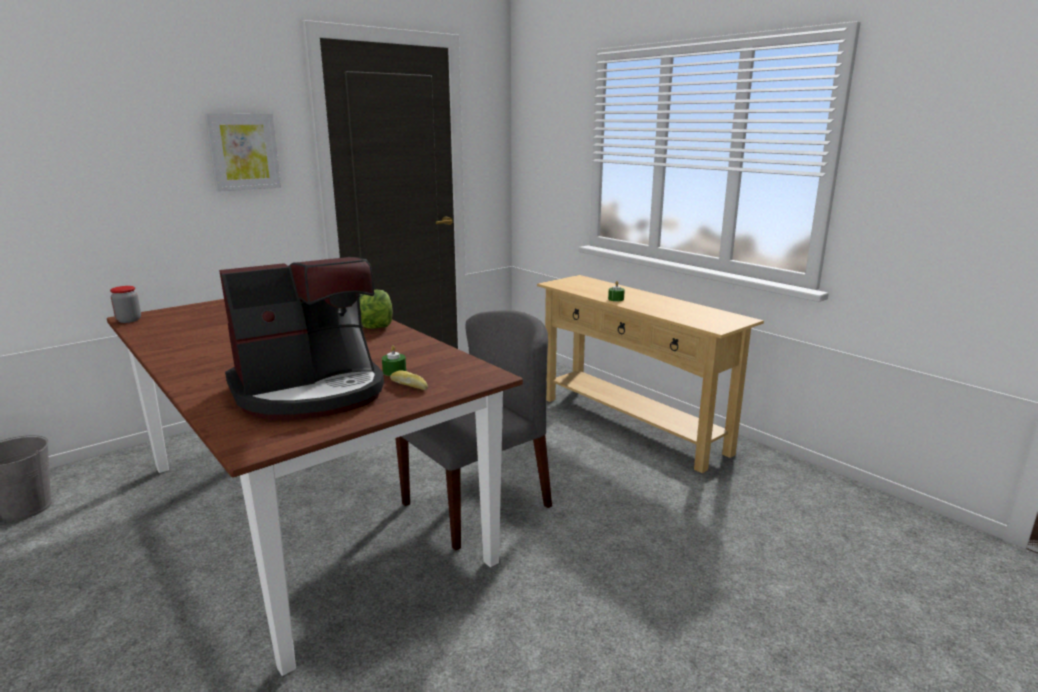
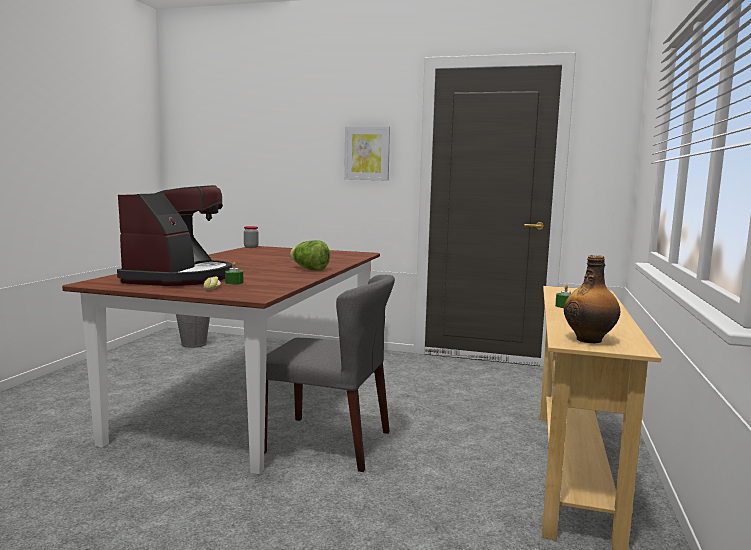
camera: 55 degrees right, 10 degrees down
(311, 392) = (179, 278): coffee machine -> coffee machine turned 105 degrees counterclockwise
(713, 321) = (589, 340): none -> bottle

